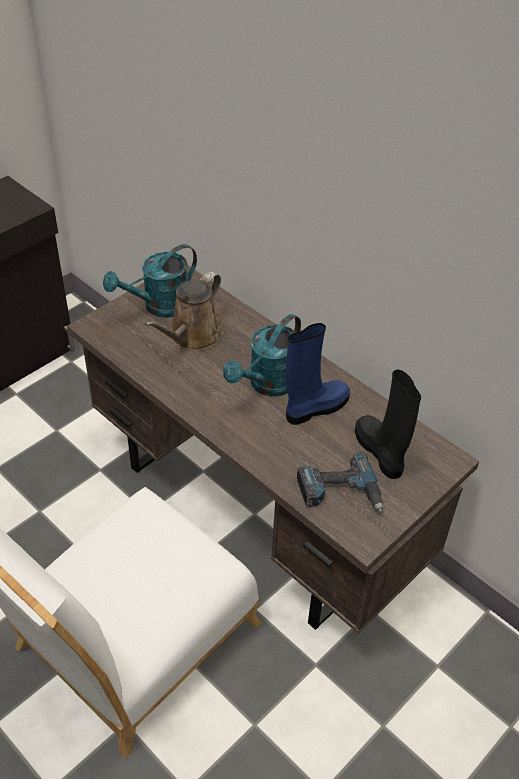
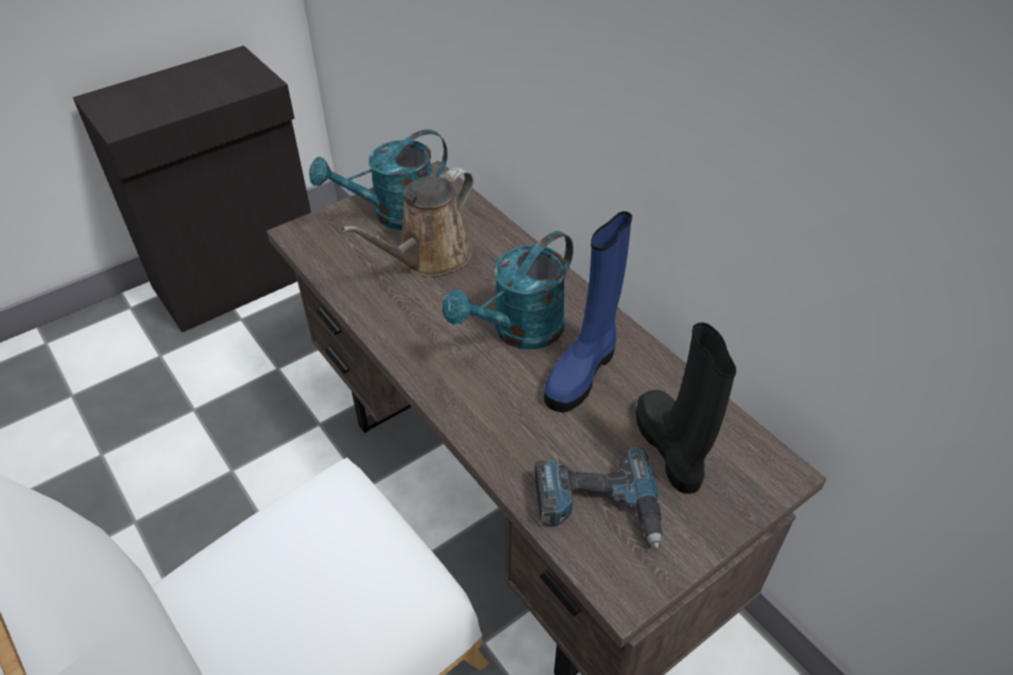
camera: 10 degrees right, 0 degrees up
(315, 408) = (582, 372): blue boot -> blue boot turned 150 degrees clockwise

